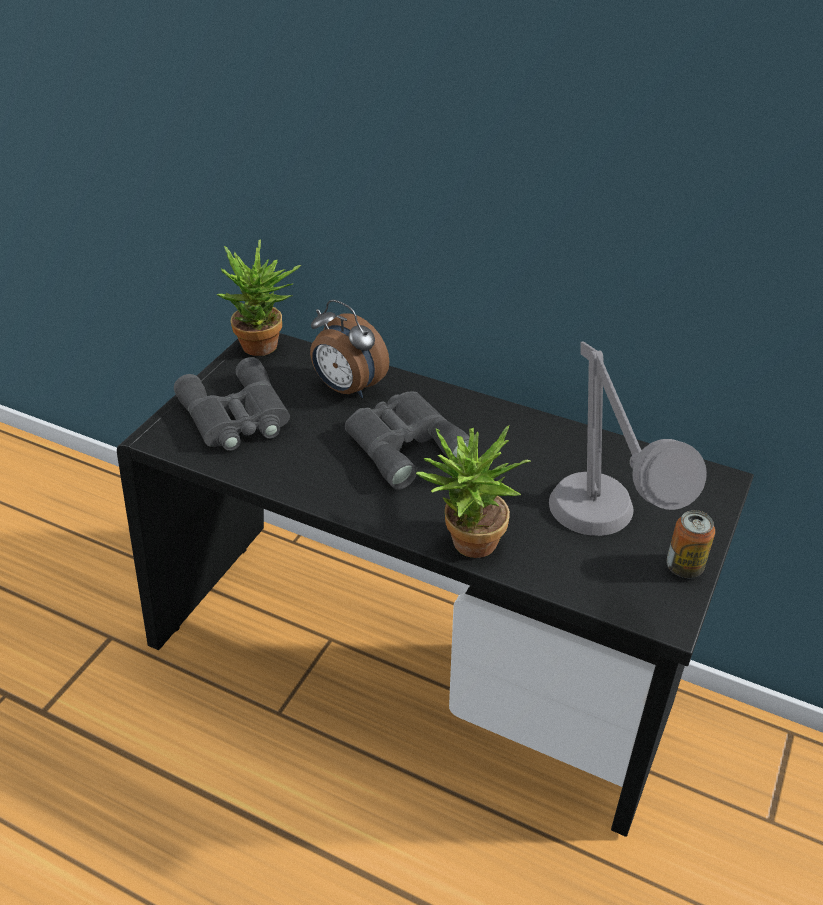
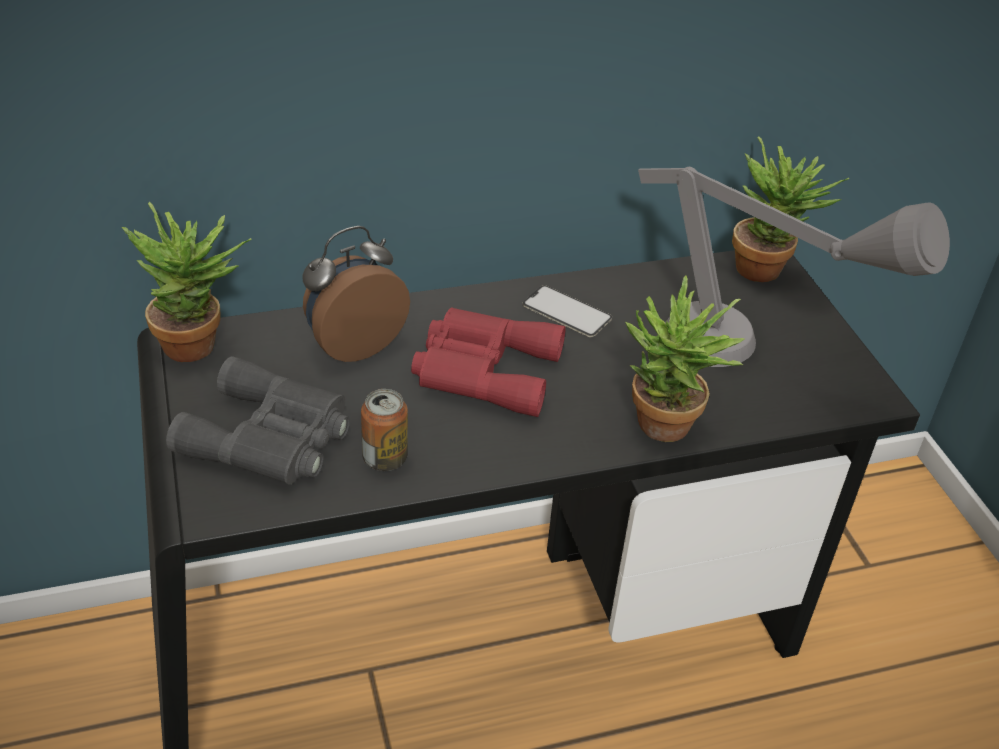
camera: 45 degrees left, 0 degrees up
(347, 389) = (353, 344): alarm clock -> alarm clock turned 150 degrees clockwise
(404, 443) = (483, 369): grey binoculars -> red binoculars
(508, 437) = (566, 312): none -> phone
(684, 567) = (834, 348): can -> can (385, 458)
(708, 485) = (767, 270): none -> potted plant

